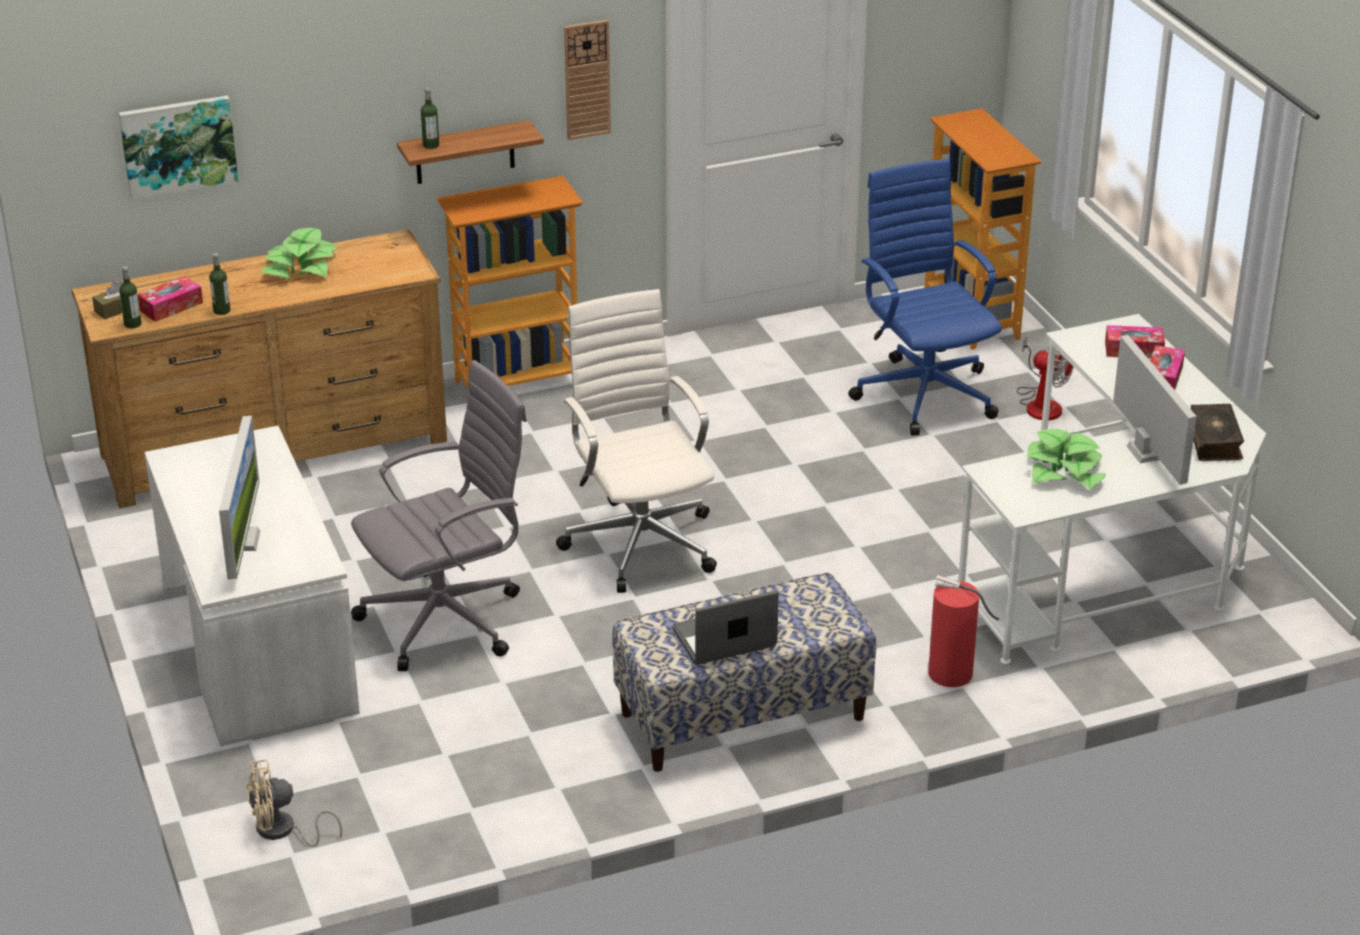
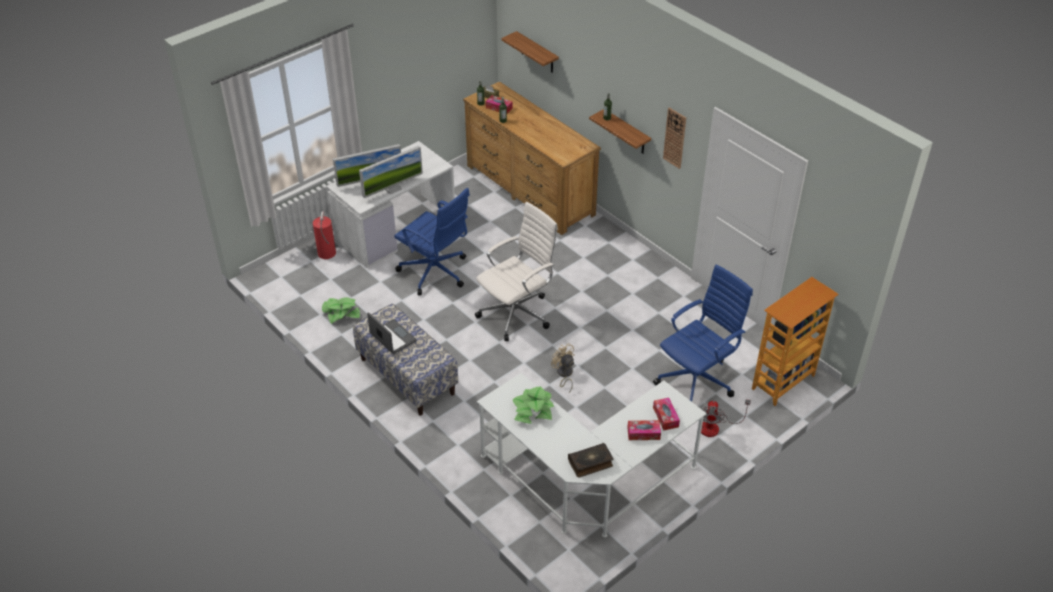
camera: 70 degrees right, 10 degrees up
(178, 146) = (537, 53): picture -> shelf
(282, 831) = (292, 270): beige fan -> beige fan (564, 374)
(300, 267) = (549, 129): potted plant -> potted plant (341, 312)
(447, 620) = (435, 273): grey office chair -> blue office chair
(517, 384) = (619, 242): bookcase -> none
(953, 673) = (465, 439): fire extinguisher -> fire extinguisher (326, 253)
(1146, 452) = (566, 438): monitor -> monitor (392, 189)

